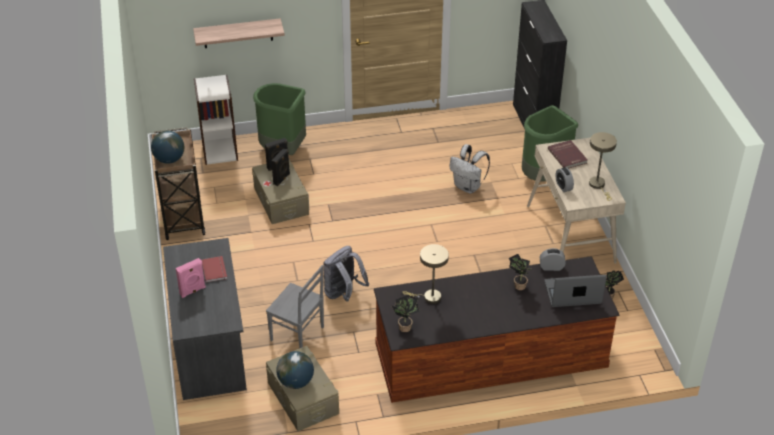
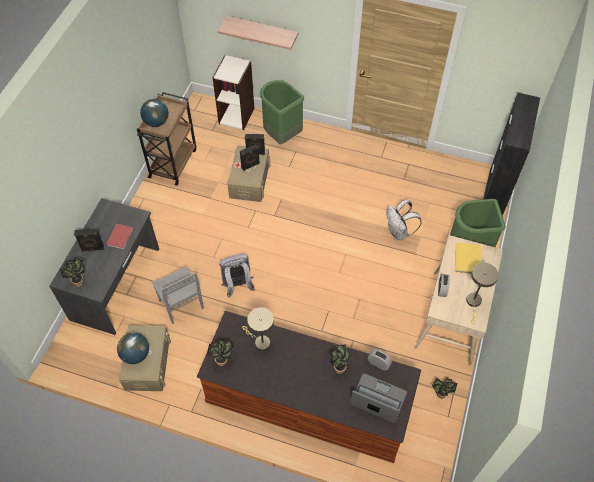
camera: 30 degrees right, 15 degrees up
(193, 291) = (92, 249): pink speaker -> black speaker
(202, 323) = (78, 281): none -> potted plant
(568, 156) = (468, 259): red book -> yellow book

